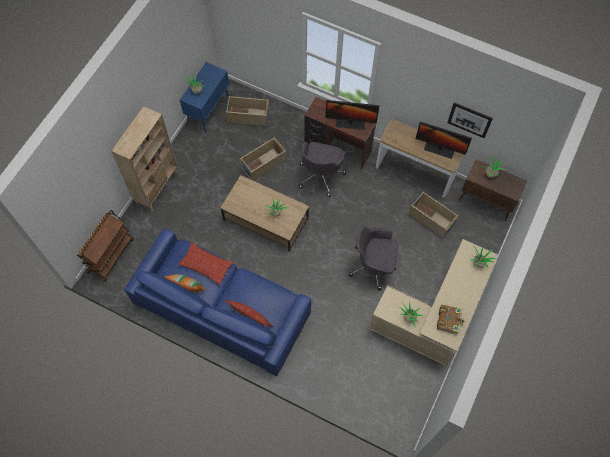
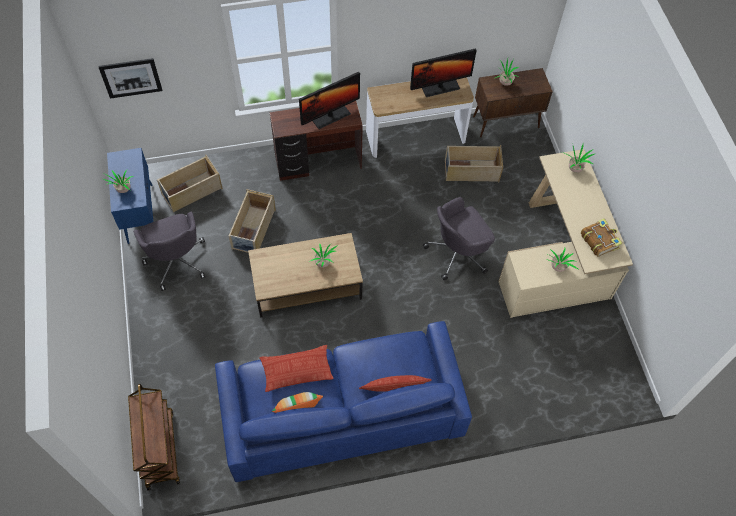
camera: 40 degrees left, 5 degrees down
(157, 187) = (151, 334): beige bookcase -> none
(320, 175) = (325, 201): grey office chair -> grey office chair (177, 261)
(469, 120) = (463, 30): picture -> picture (131, 78)

